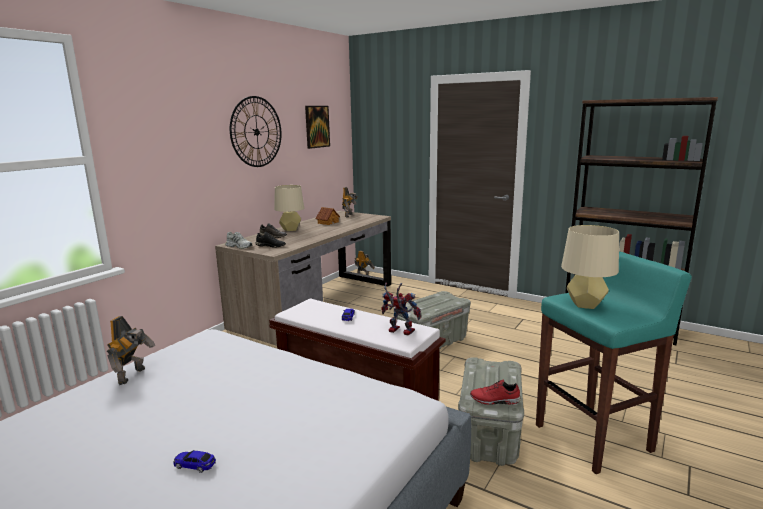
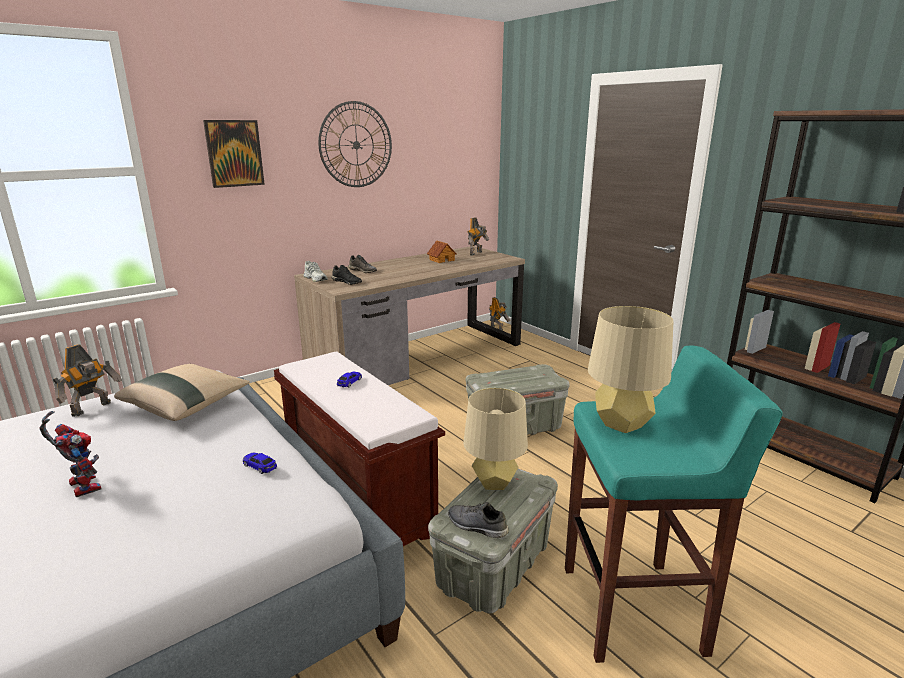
camera: 20 degrees right, 5 degrees up
(194, 465) = (32, 524): toy car -> toy car (259, 466)
(222, 358) = (187, 406): none -> beige pillow
(290, 229) = (391, 264): beige table lamp -> beige table lamp (494, 482)
(317, 126) = (445, 140): picture -> picture (234, 153)
(398, 331) = (384, 411): toy robot -> toy robot (81, 485)
(494, 400) = (476, 526): red shoe -> grey shoe

